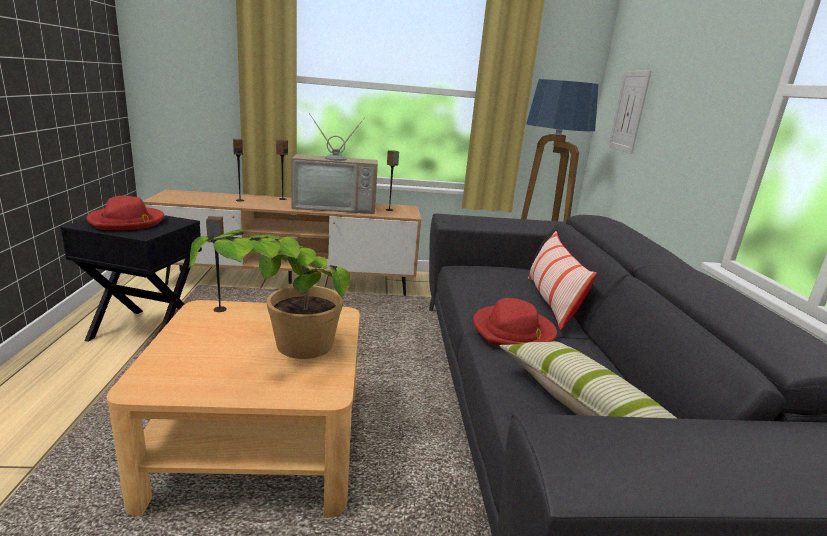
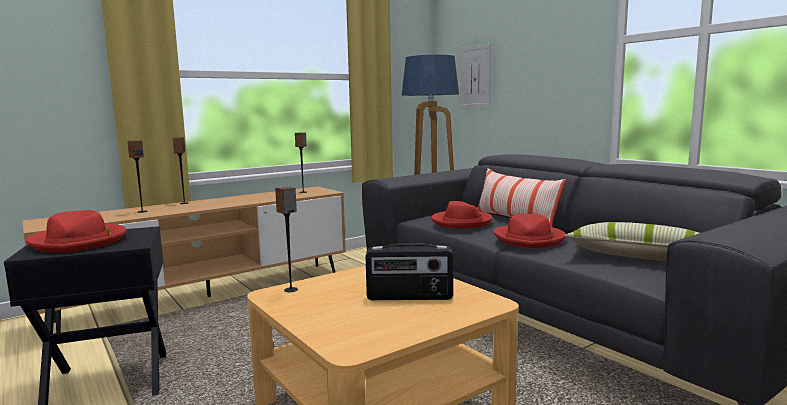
camera: 30 degrees left, 10 degrees down
(279, 355) = (409, 297): potted plant -> radio
(335, 206) = (251, 198): television -> none
(487, 285) = (461, 222): none -> red hat

